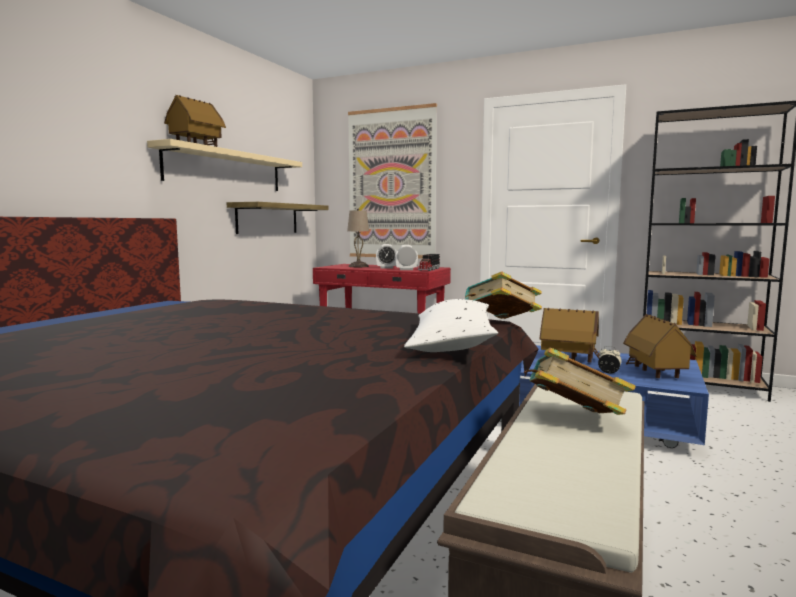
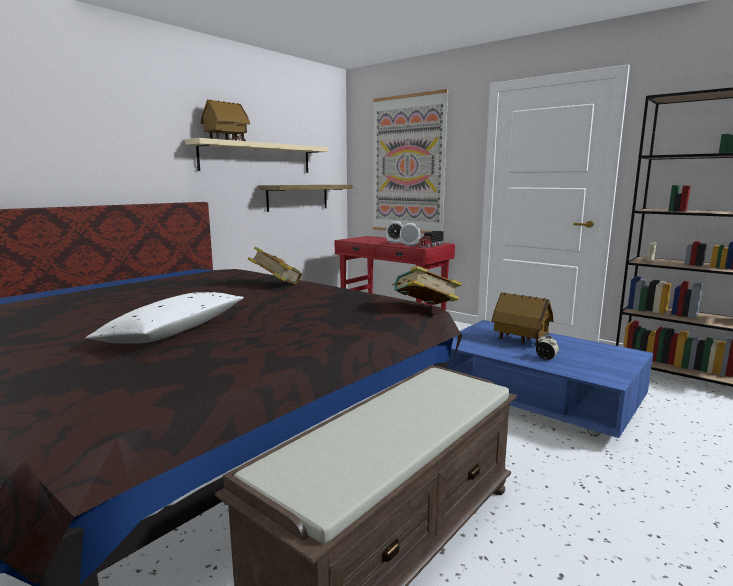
camera: 15 degrees right, 5 degrees up
(358, 266) = (374, 239): beige table lamp -> none
(451, 342) = (350, 328): white pillow -> white pillow (174, 332)
(573, 419) = (414, 407): book -> book (276, 285)
(655, 373) = (593, 363): toy house -> none

